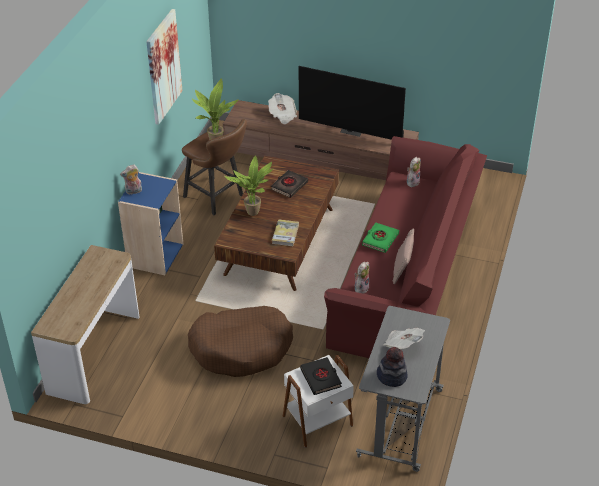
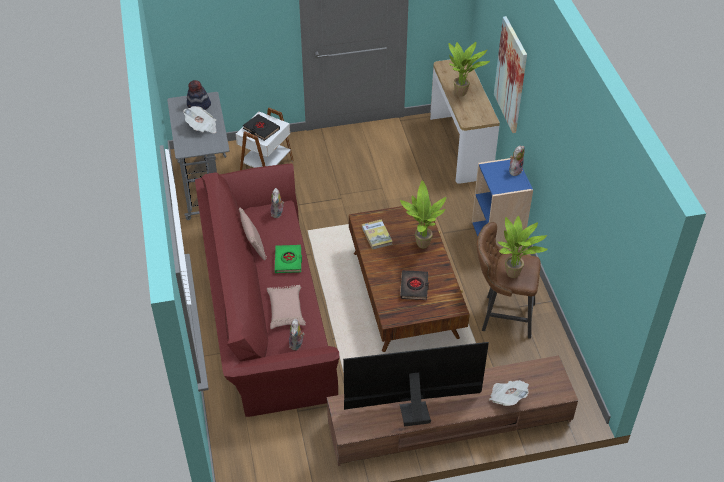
camera: 150 degrees right, 5 degrees up
(89, 289) = (462, 93): none -> potted plant
(163, 67) = (580, 204): picture -> picture (511, 75)
(241, 348) = (359, 191): brown dog bed -> none
(406, 206) = (286, 309): none -> beige pillow

